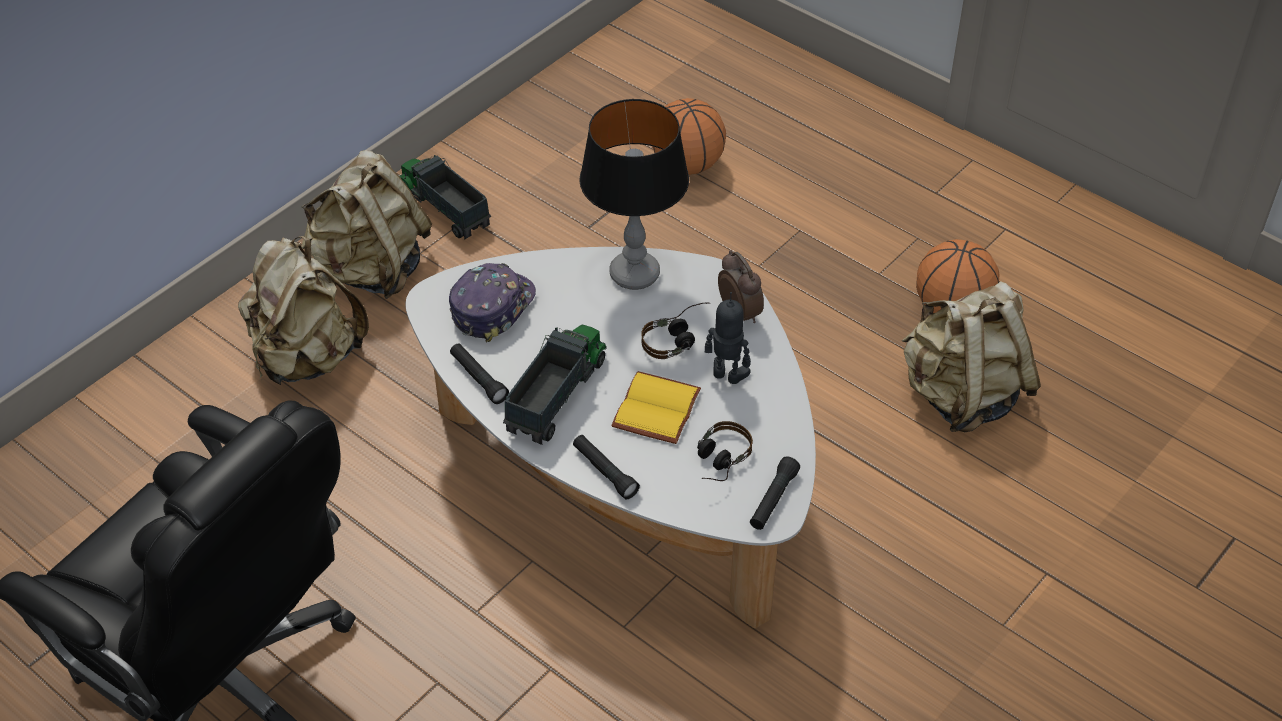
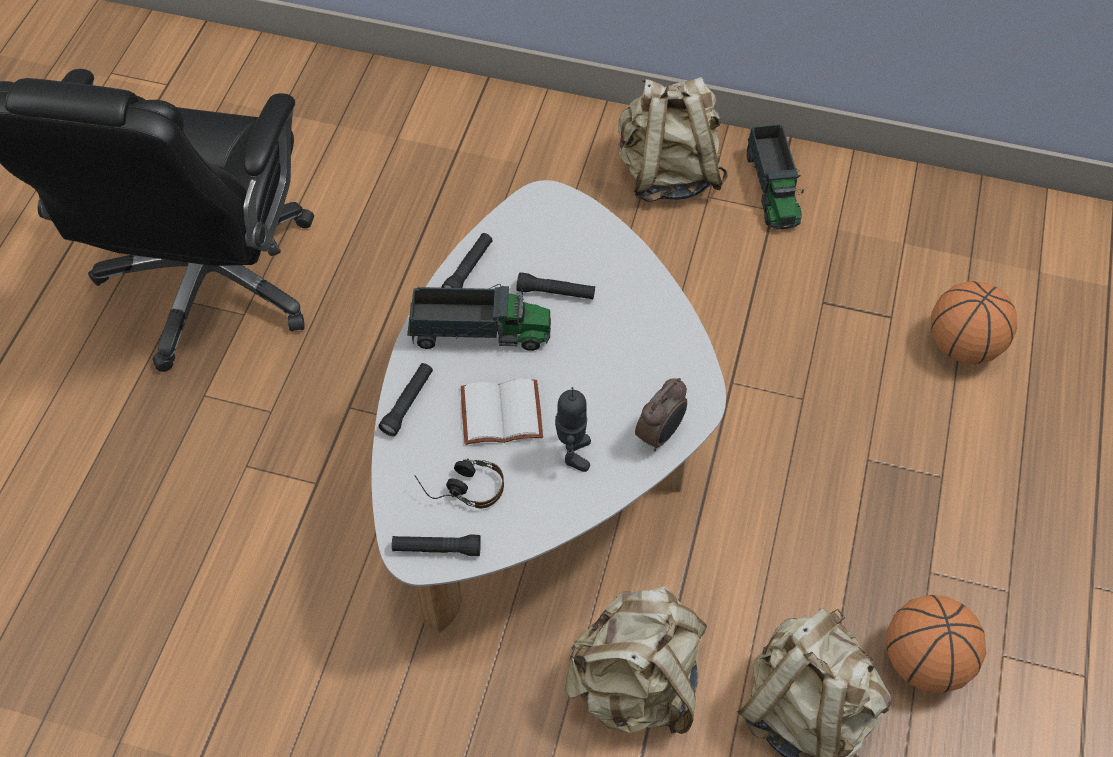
camera: 65 degrees right, 10 degrees up
(306, 358) = (546, 178): beige backpack -> beige backpack (637, 683)
(444, 208) = (772, 189): toy truck -> toy truck turned 150 degrees clockwise
(492, 307) = (557, 243): cap -> none
(547, 327) = (556, 292): none -> black flashlight
(635, 274) = (662, 330): table lamp -> none
(658, 411) = (500, 415): yellow book -> white book
(678, 338) = (598, 396): headphones -> none

